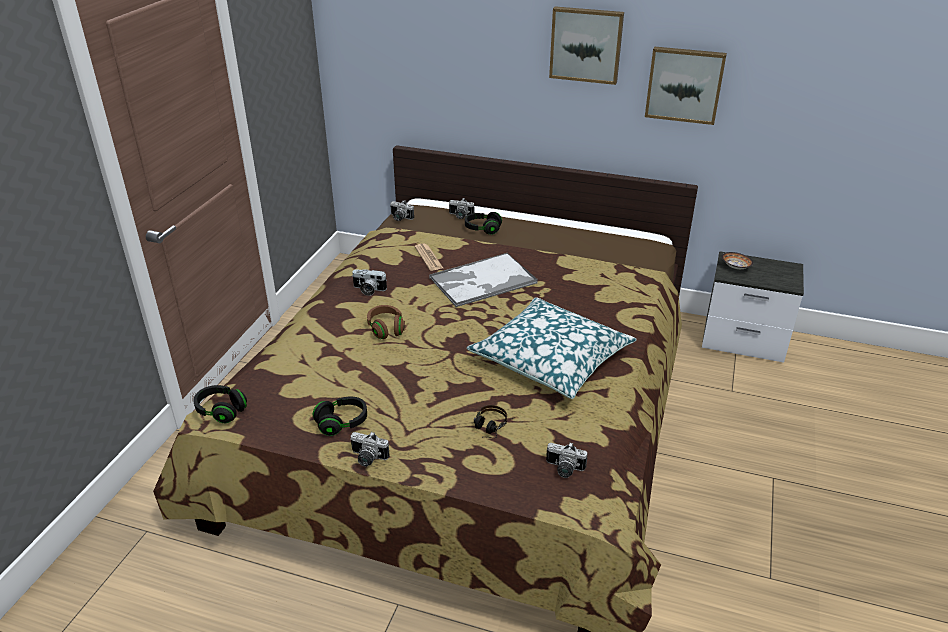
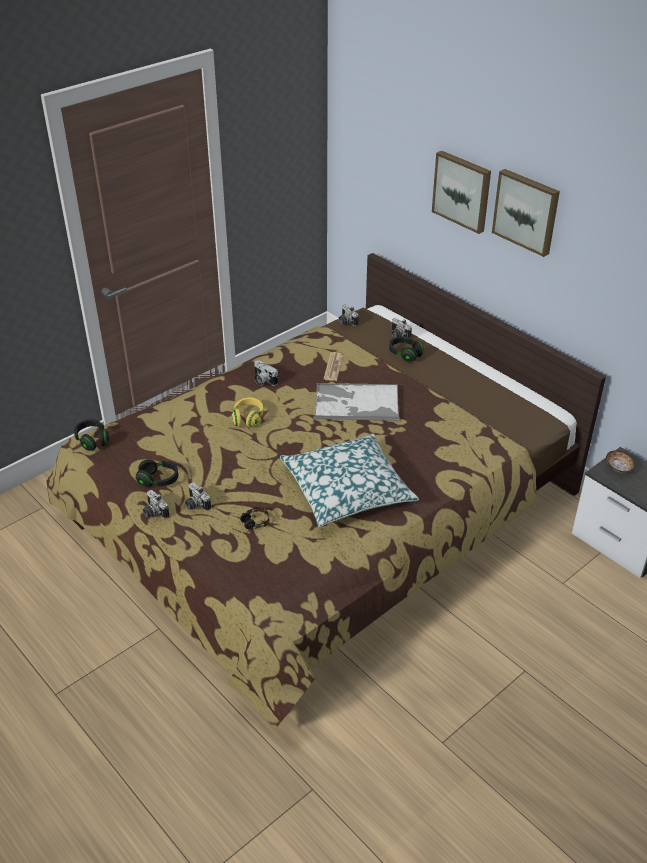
camera: 30 degrees right, 5 degrees up
(386, 329) = (248, 418): brown headphones -> yellow headphones
(564, 469) = (275, 577): camera -> camera (195, 504)
(684, 84) = (605, 275): picture -> picture (462, 191)

